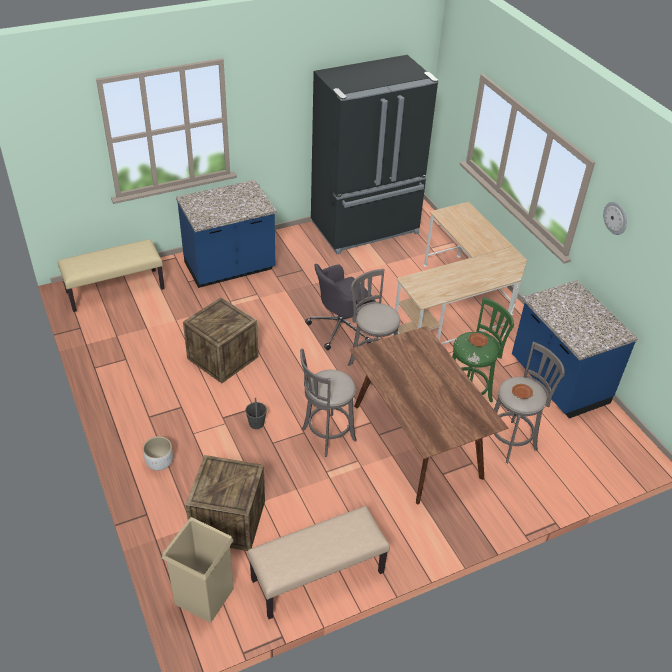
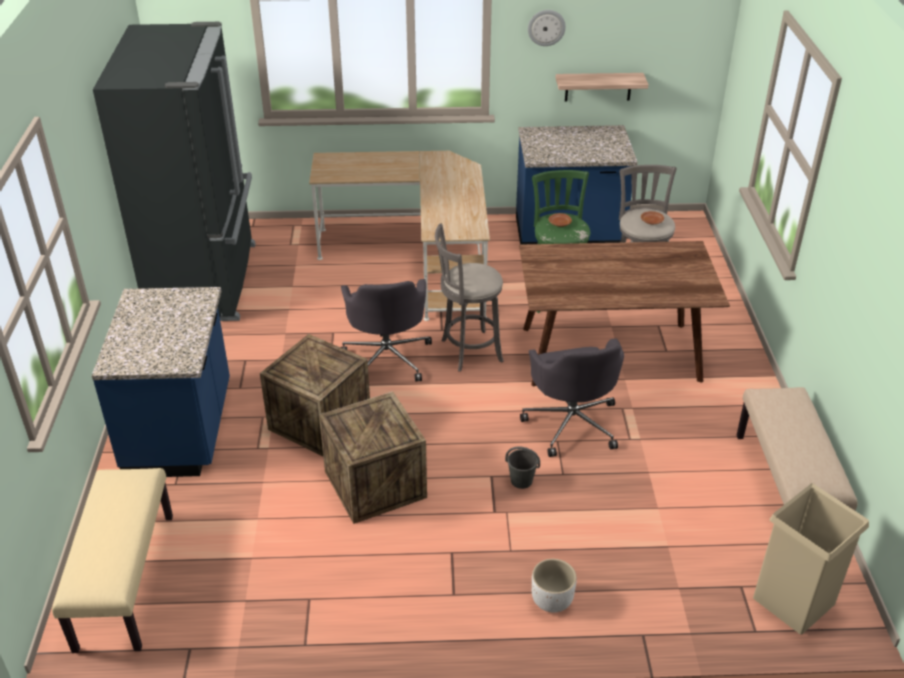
camera: 65 degrees left, 5 degrees down
(228, 520) = (679, 548): crate -> crate (320, 422)
(326, 436) = (572, 423): grey stool -> grey office chair
(633, 292) = (598, 86): none -> shelf

